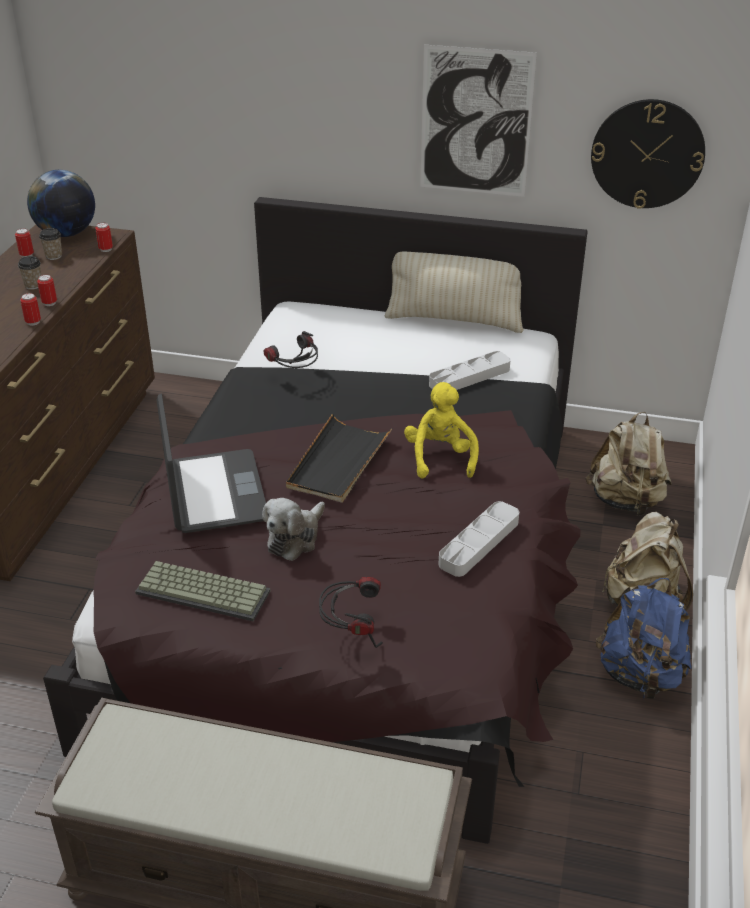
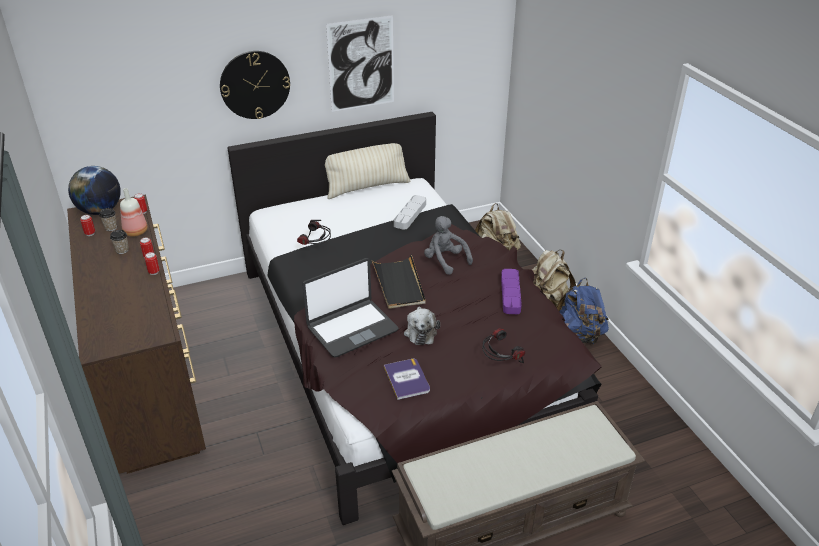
camera: 35 degrees left, 0 degrees up
(71, 270) = (136, 232): none -> bottle
(205, 591) = (407, 379): keyboard -> book
(214, 493) = (351, 328): laptop -> laptop turned 105 degrees clockwise
(440, 457) = (445, 261): yellow plush toy -> grey plush toy
(479, 543) = (510, 294): grey tray -> purple tray
(647, 154) = (458, 60): wall clock -> wall clock (255, 85)

